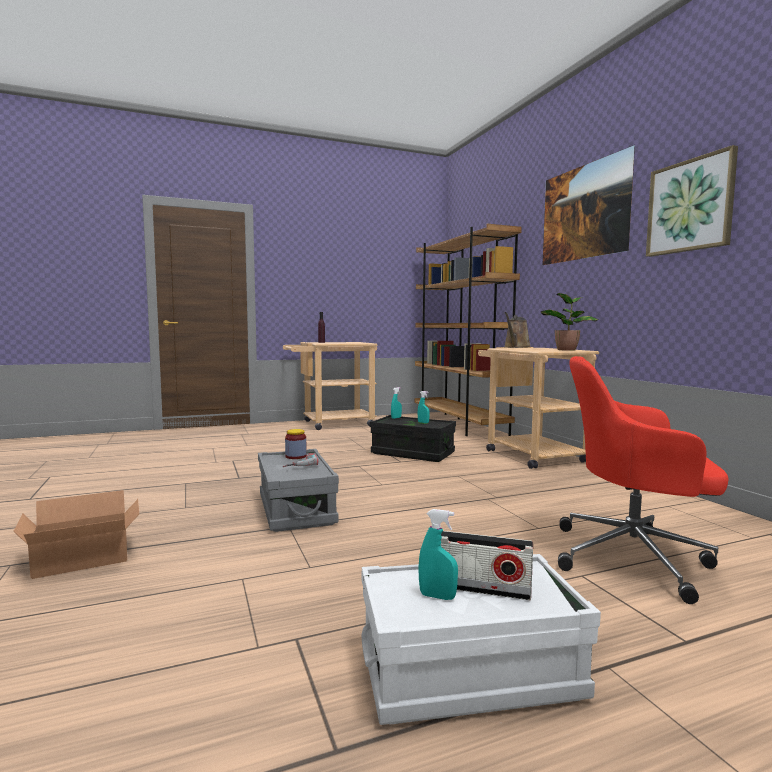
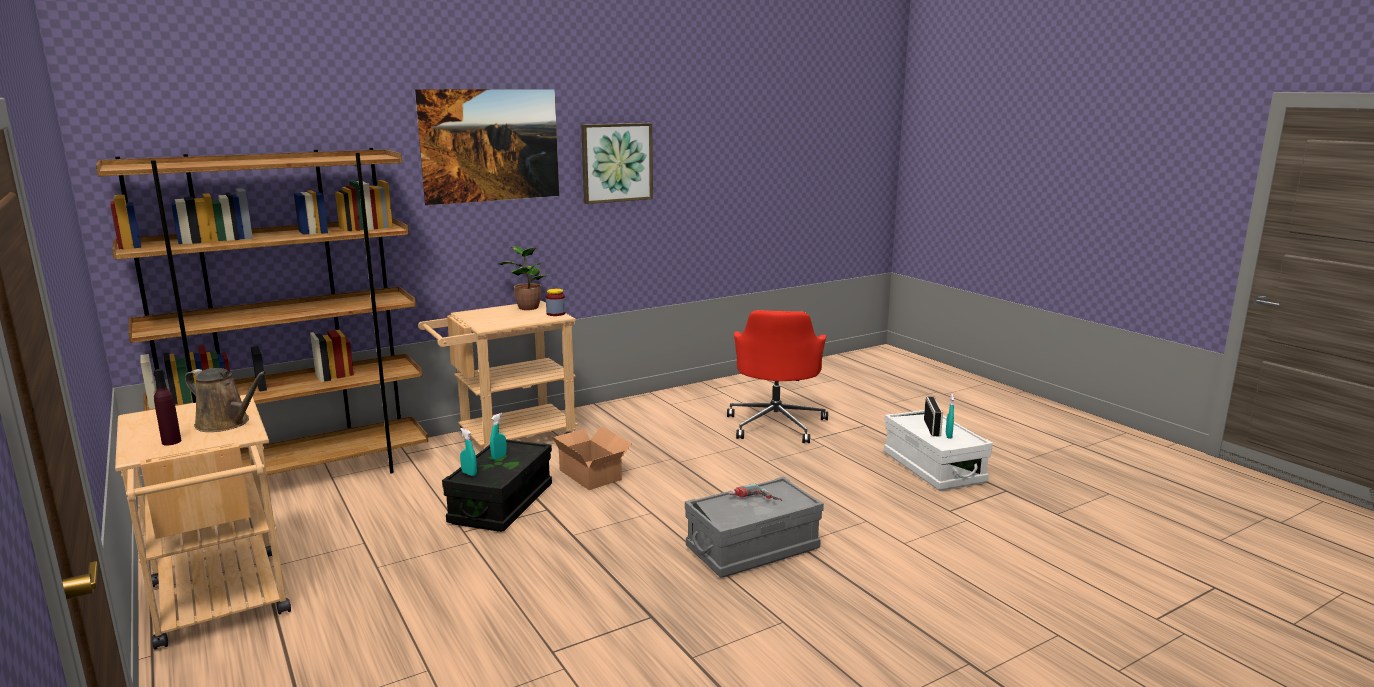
camera: 100 degrees left, 10 degrees up
(84, 559) = (939, 631): cardboard box -> cardboard box (591, 473)
(296, 456) = (718, 510): jar -> jar (556, 313)
(516, 347) = (482, 320): brown watering can -> brown watering can (226, 423)

